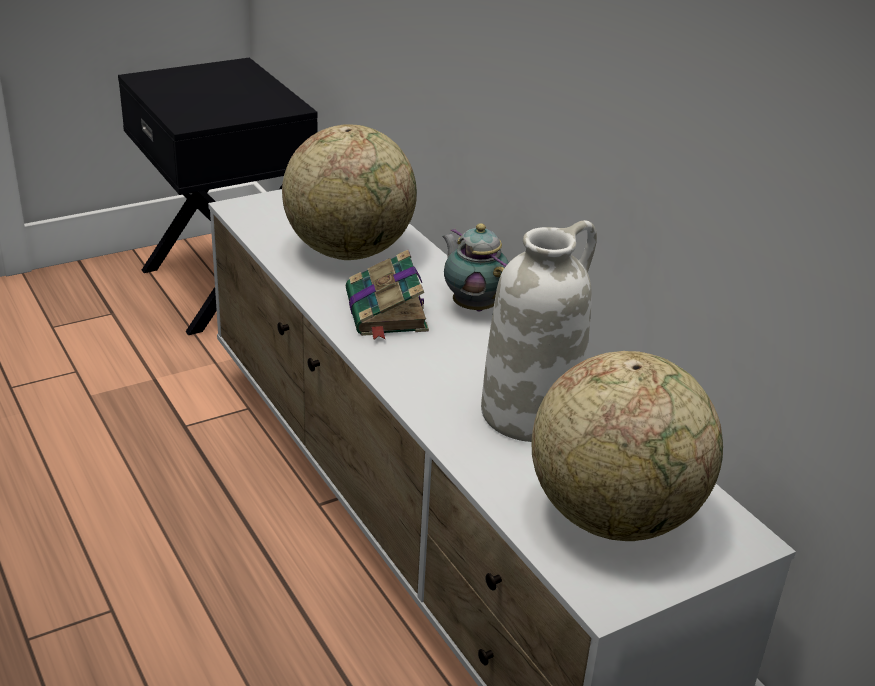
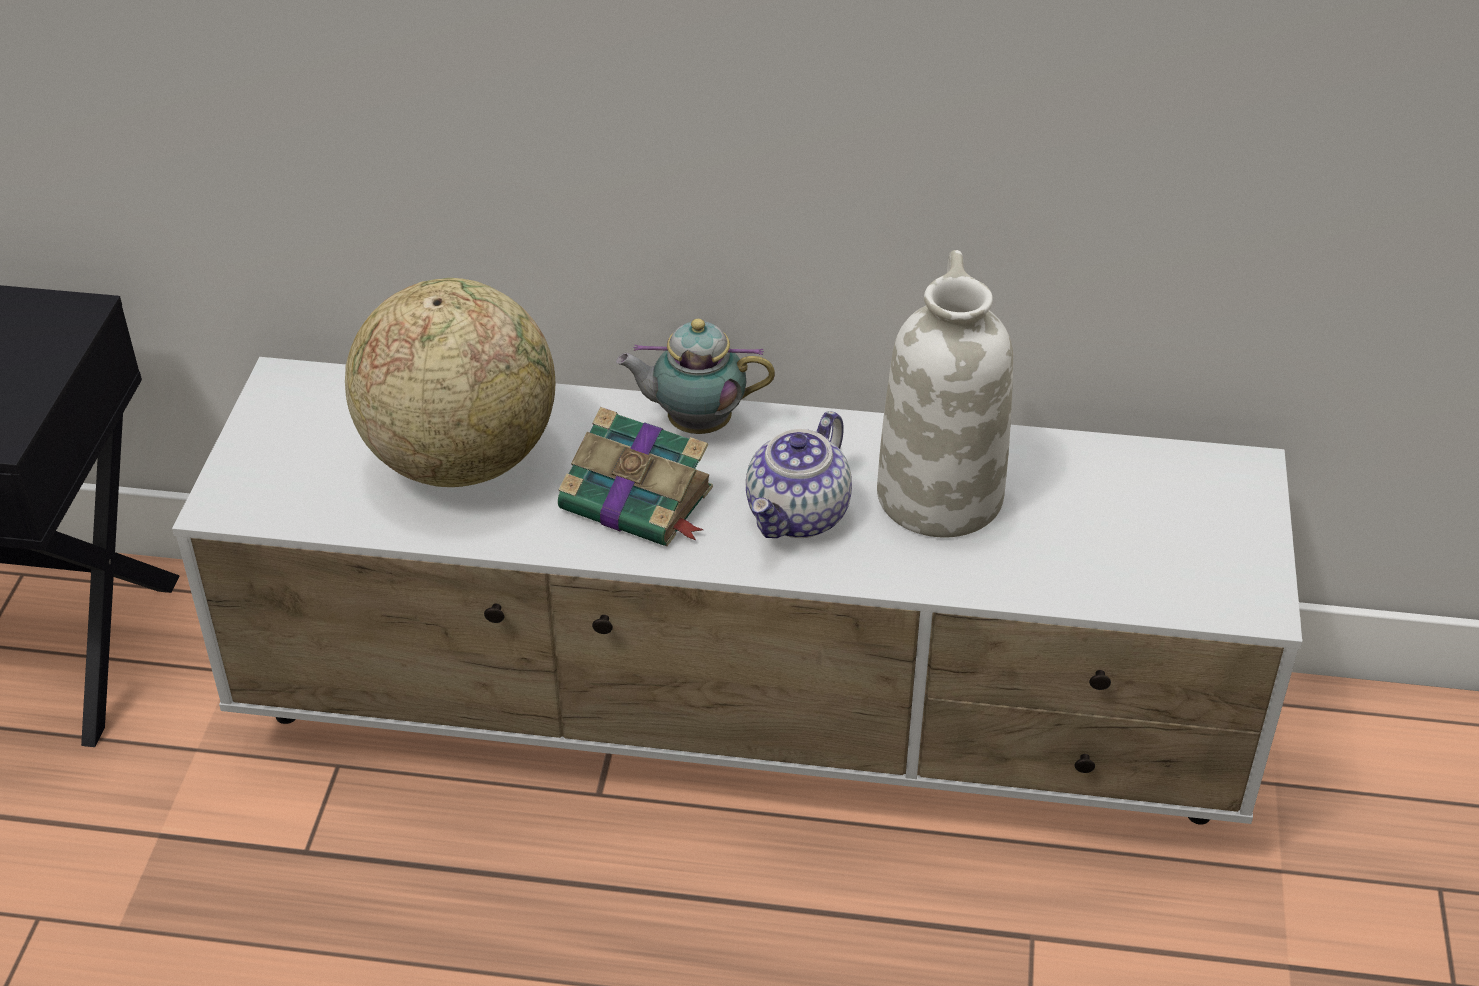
camera: 50 degrees left, 10 degrees up
(443, 369) = (799, 516): none -> teapot
(614, 515) = (1149, 532): globe -> none

